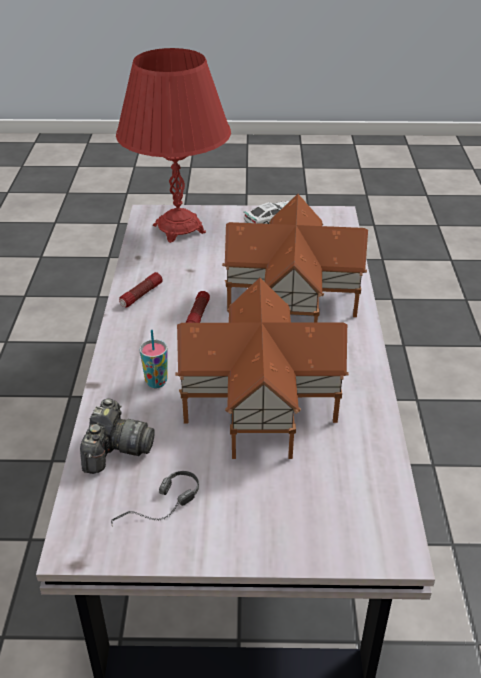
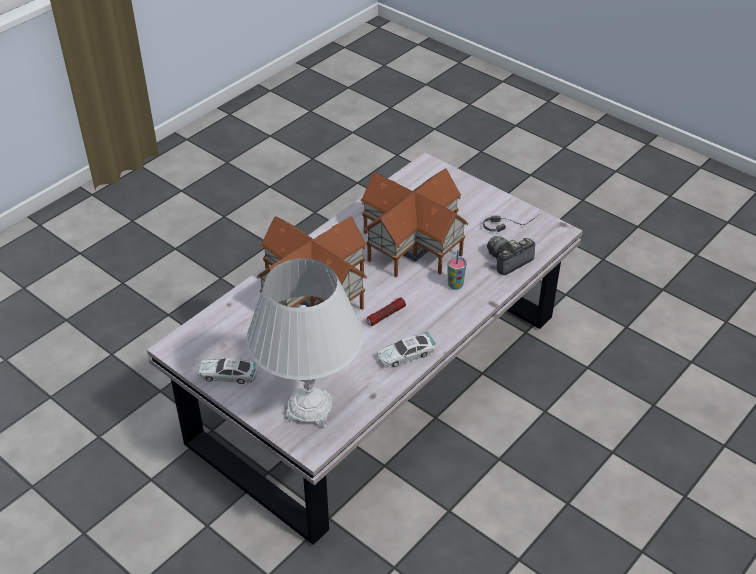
camera: 140 degrees left, 5 degrees up
(141, 295) = (405, 354): flashlight -> toy car
(179, 229) = (309, 409): red table lamp -> white table lamp

